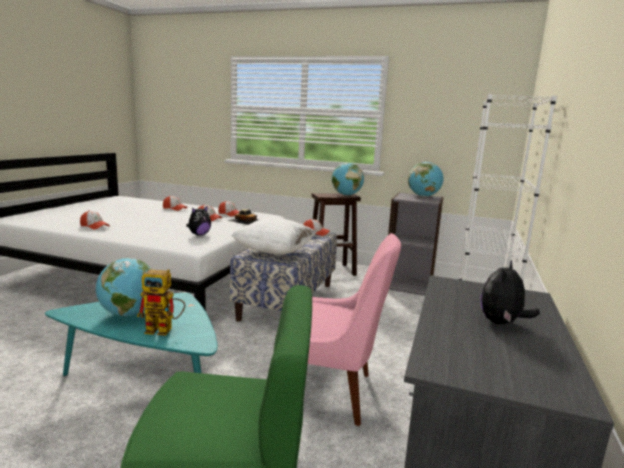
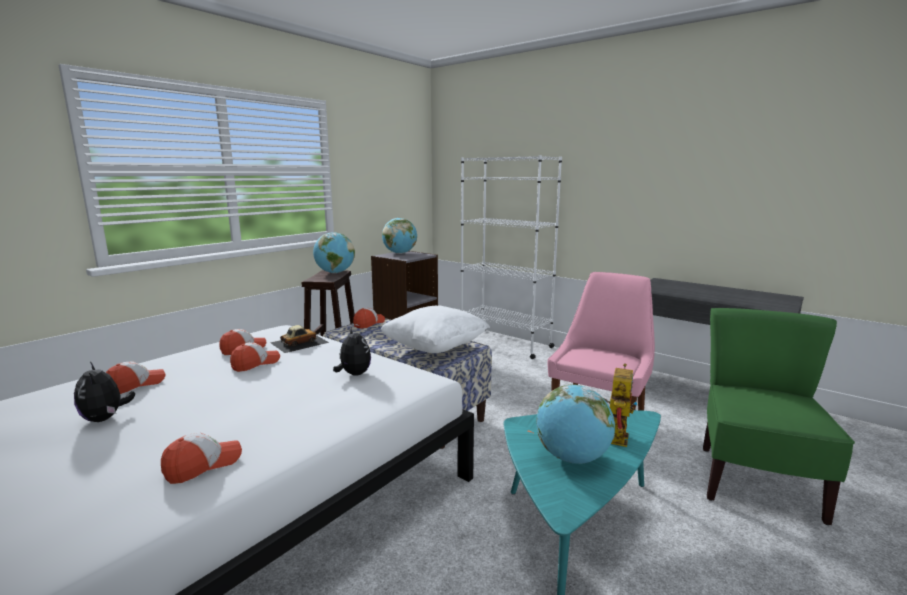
camera: 70 degrees left, 0 degrees up
(502, 323) = (711, 291): plush toy -> plush toy (105, 418)

